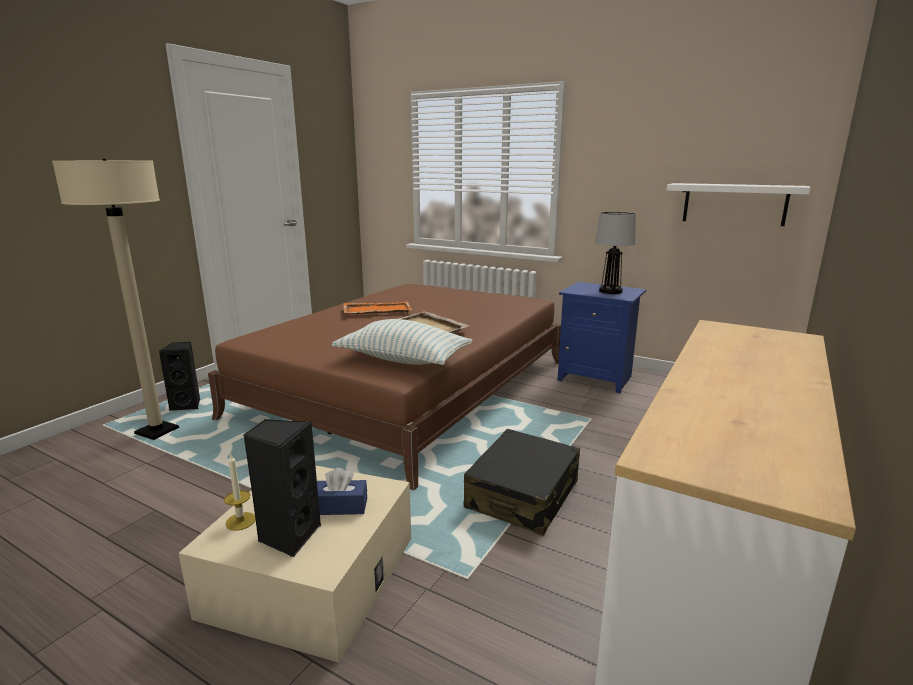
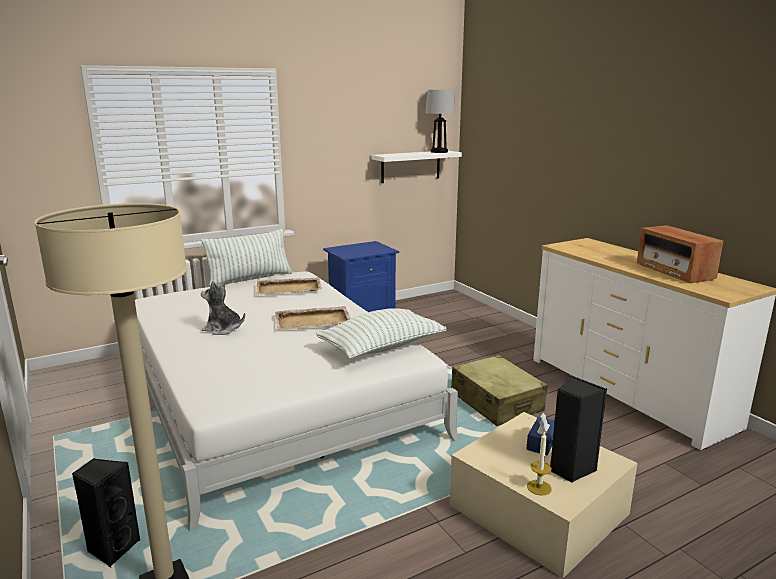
camera: 60 degrees left, 0 degrees up
(376, 310) = (223, 329): orange tray -> plush toy
(408, 388) = (272, 396): brown bed -> white bed
(488, 304) = (289, 288): none -> beige tray
(495, 292) = (250, 278): none -> pillow
(523, 495) = (496, 402): black suitcase -> beige suitcase
(610, 291) = (367, 248): table lamp -> table lamp (439, 152)
(742, 406) = (674, 272): none -> radio

